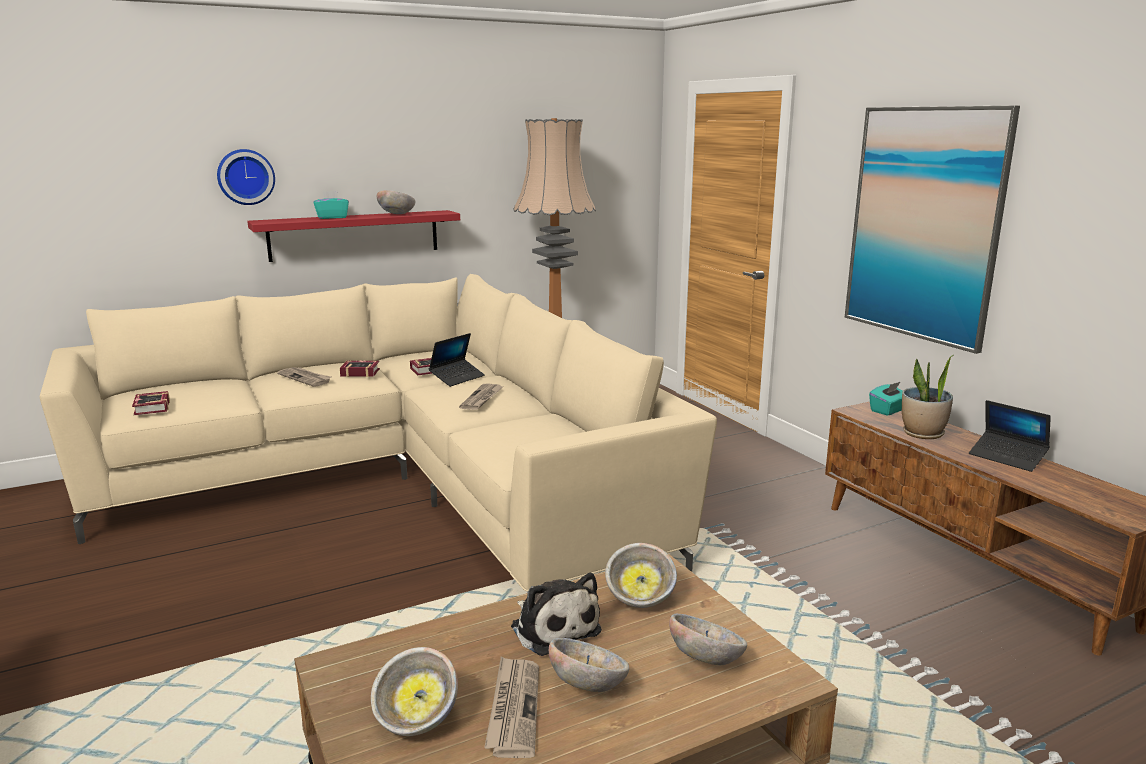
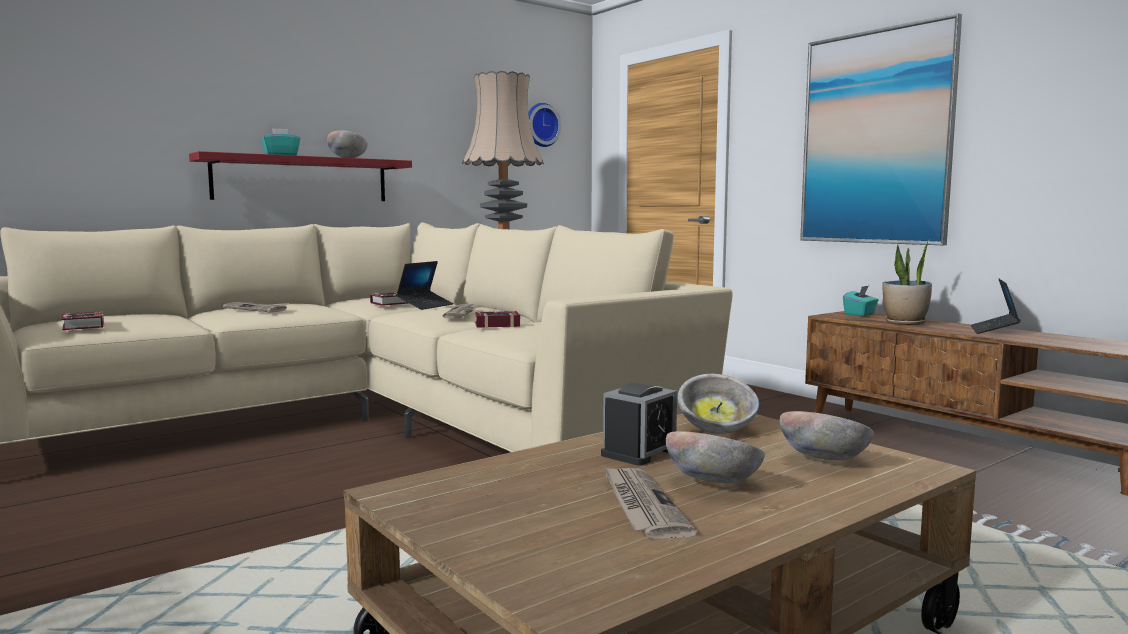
camera: 10 degrees left, 10 degrees down
(245, 177) = (189, 107): wall clock -> wall clock (541, 125)
(358, 372) = (315, 305): book -> book (494, 324)
(417, 719) = (531, 520): bowl -> none
(553, 627) = (639, 452): plush toy -> alarm clock
(1007, 457) = (994, 330): laptop -> laptop turned 75 degrees clockwise

